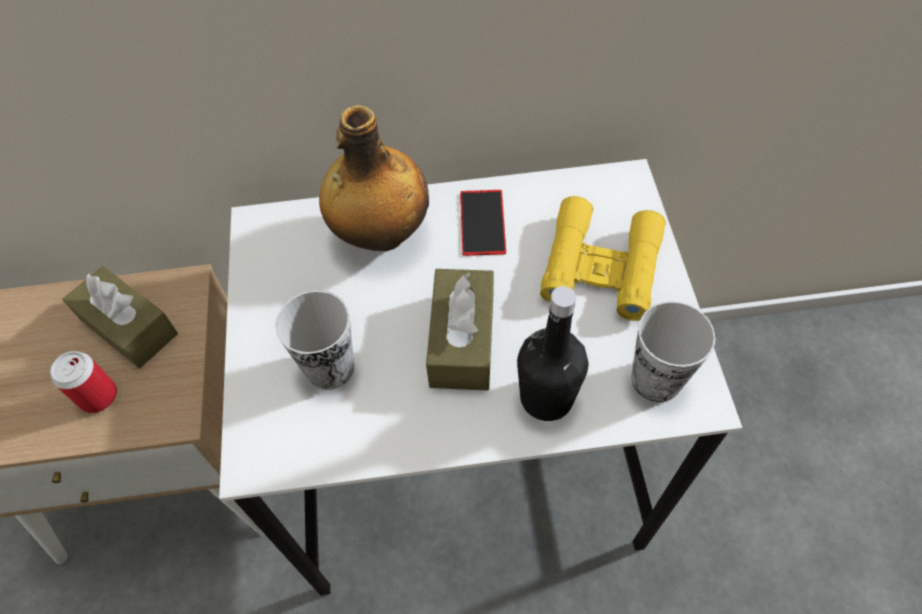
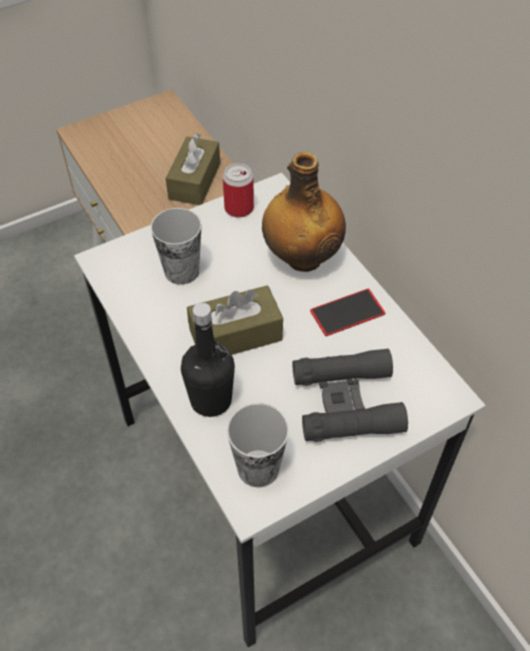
camera: 65 degrees right, 5 degrees down
(98, 396) = (142, 190): can -> can (239, 208)
(600, 267) = (346, 402): yellow binoculars -> black binoculars

